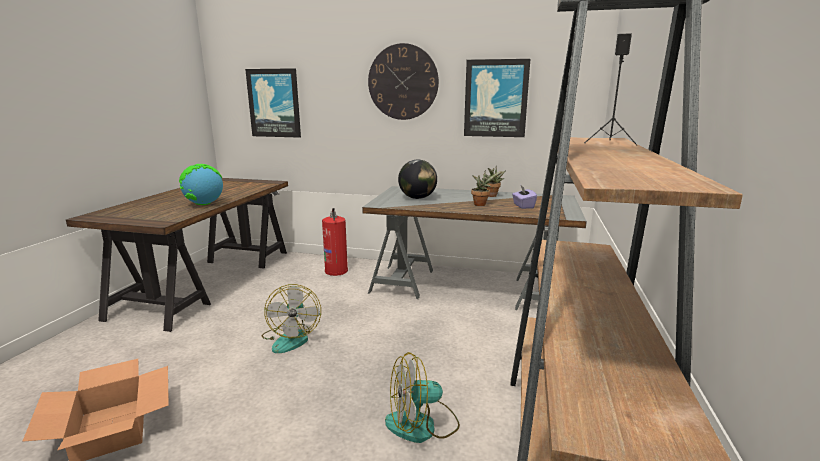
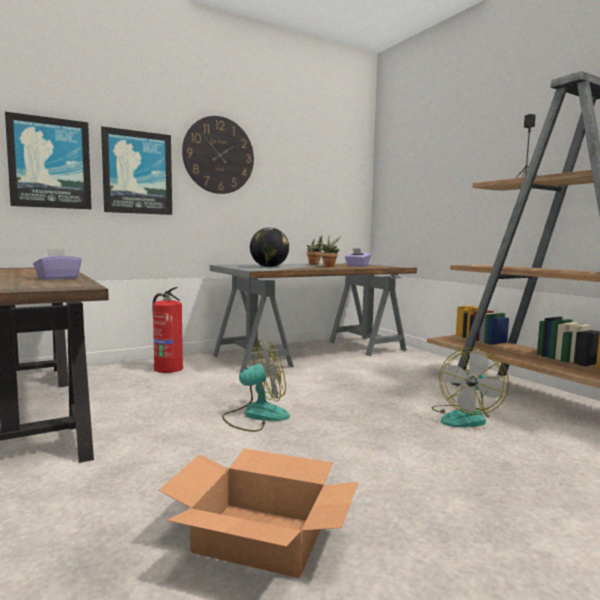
camera: 45 degrees left, 10 degrees down
(204, 204) = (58, 278): globe -> purple tissue box
(291, 338) = (255, 416): fan -> fan turned 60 degrees counterclockwise
(496, 98) = (300, 179): picture -> picture (137, 173)

